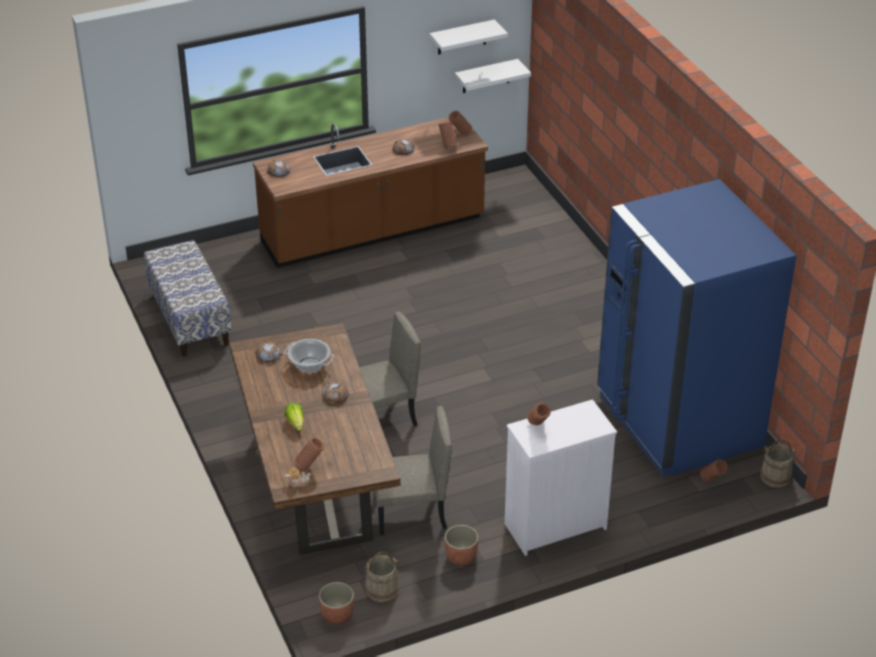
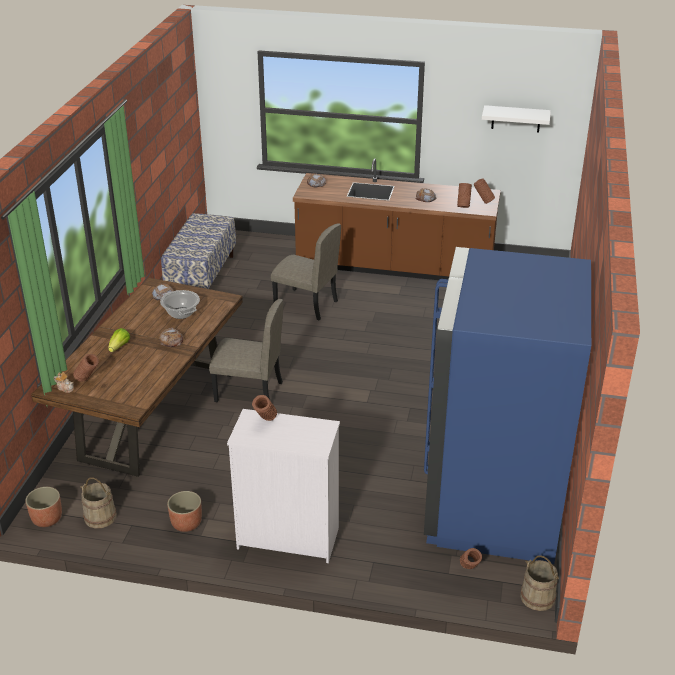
camera: 35 degrees right, 5 degrees down
(410, 513) = (188, 470): beige chair -> beige chair (306, 304)
(486, 76) = (536, 164): white shelf -> none

